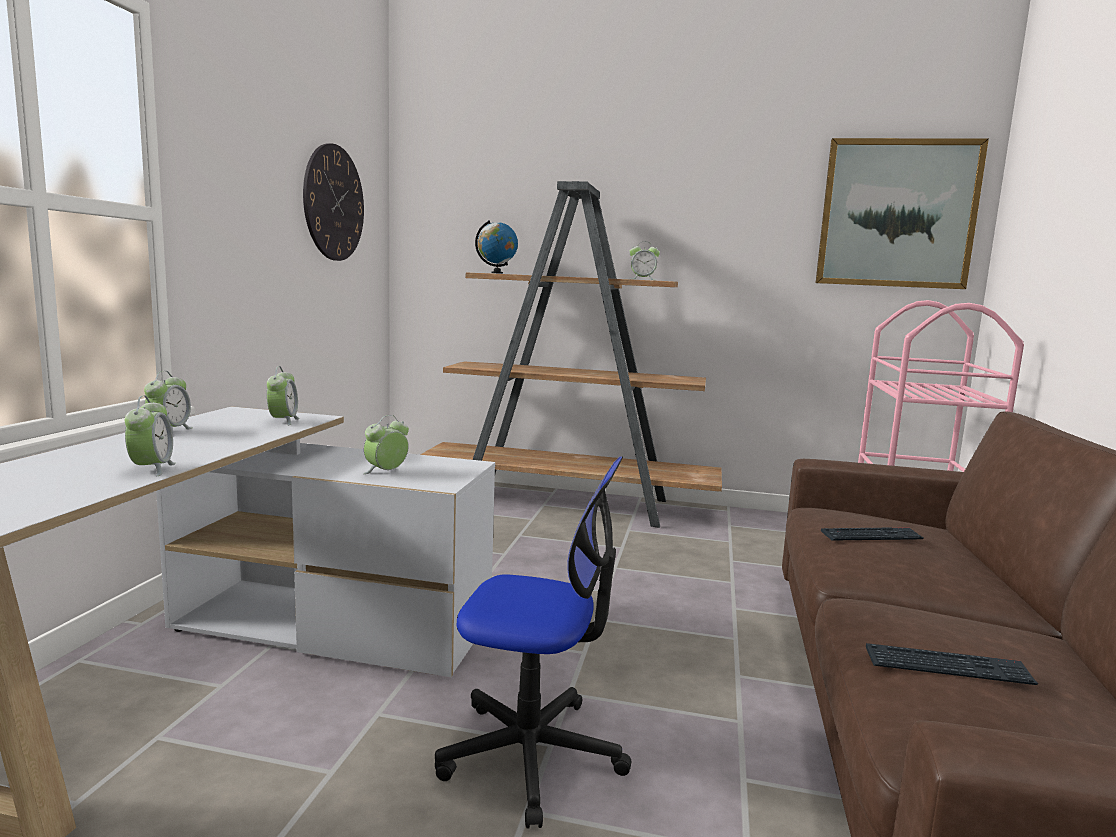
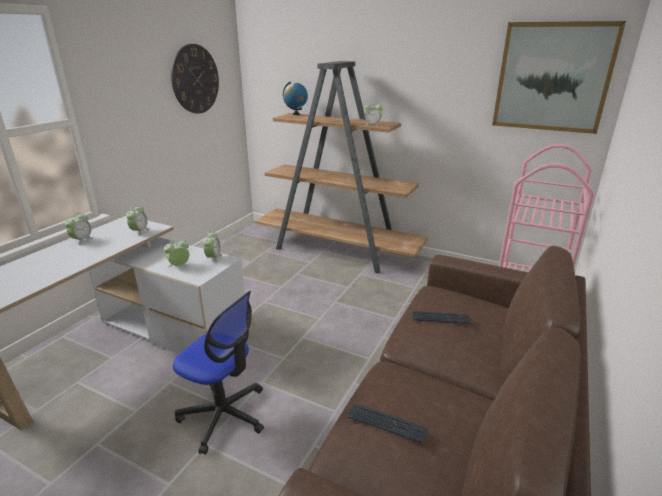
camera: 15 degrees right, 15 degrees up
(152, 469) = (52, 275): alarm clock -> alarm clock (213, 258)

